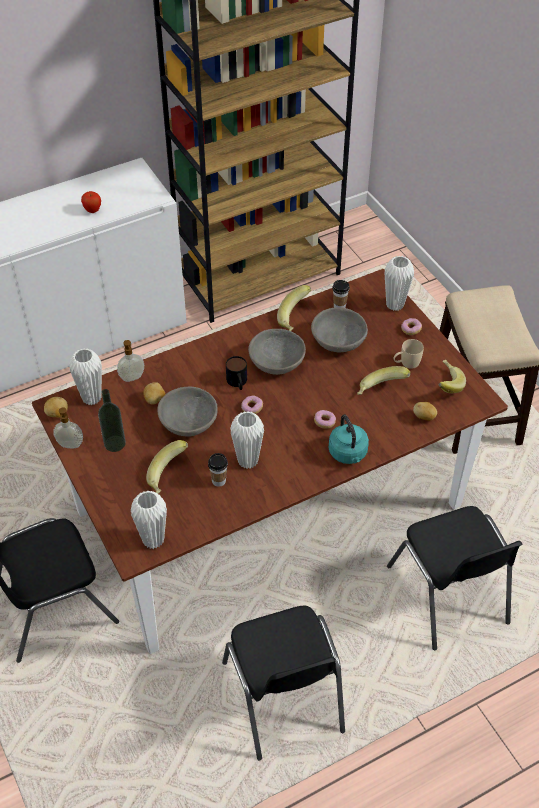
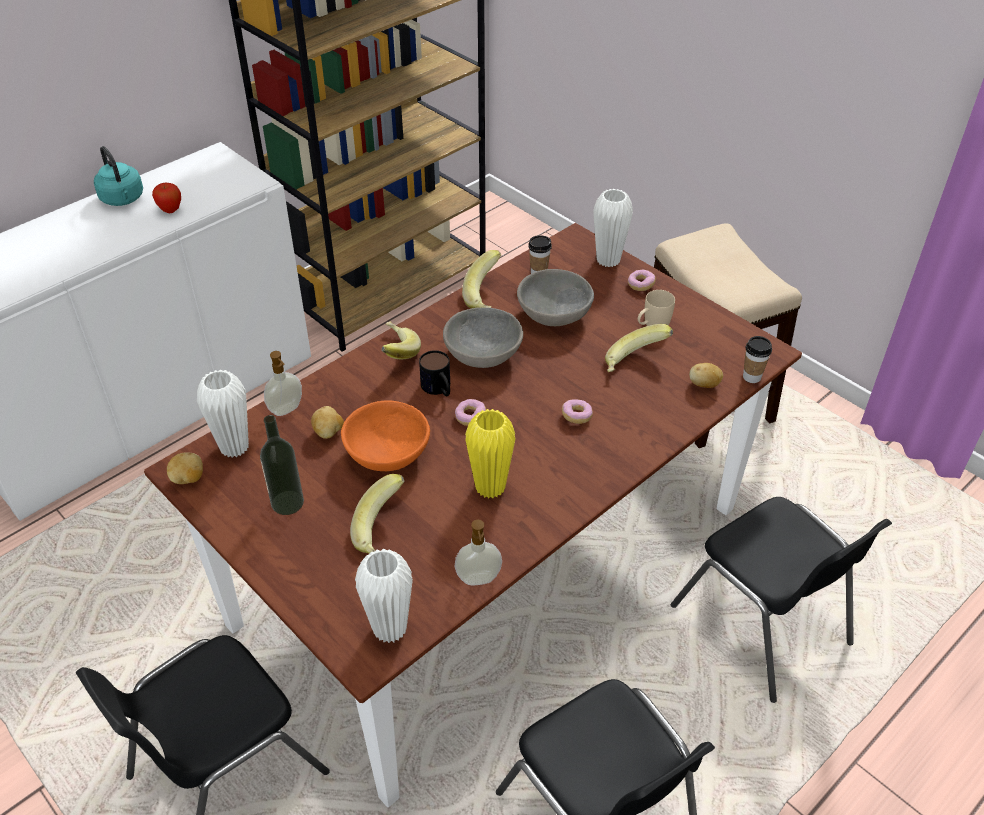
camera: 15 degrees left, 5 degrees down
(70, 445) = (220, 518): soap dispenser -> soap dispenser (478, 580)
(189, 423) = (389, 453): grey bowl -> orange bowl
(219, 481) = (458, 523): cup -> cup (751, 377)
(248, 461) = (490, 487): white vase -> yellow vase
(348, 454) = (625, 450): turquoise kettle -> turquoise kettle (123, 199)
(445, 385) = (713, 341): banana -> banana (395, 353)

